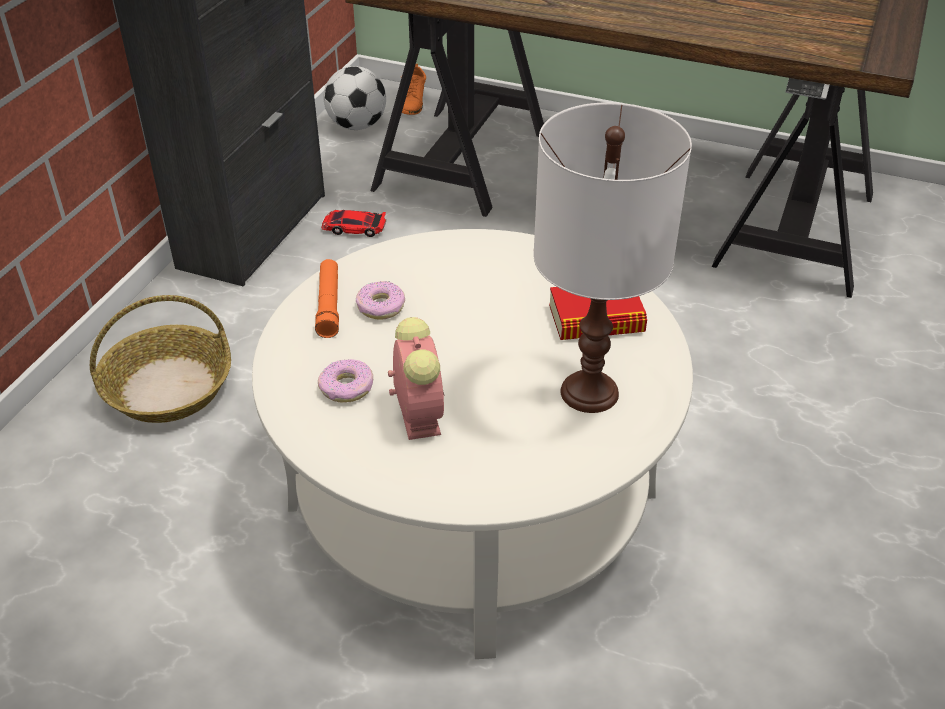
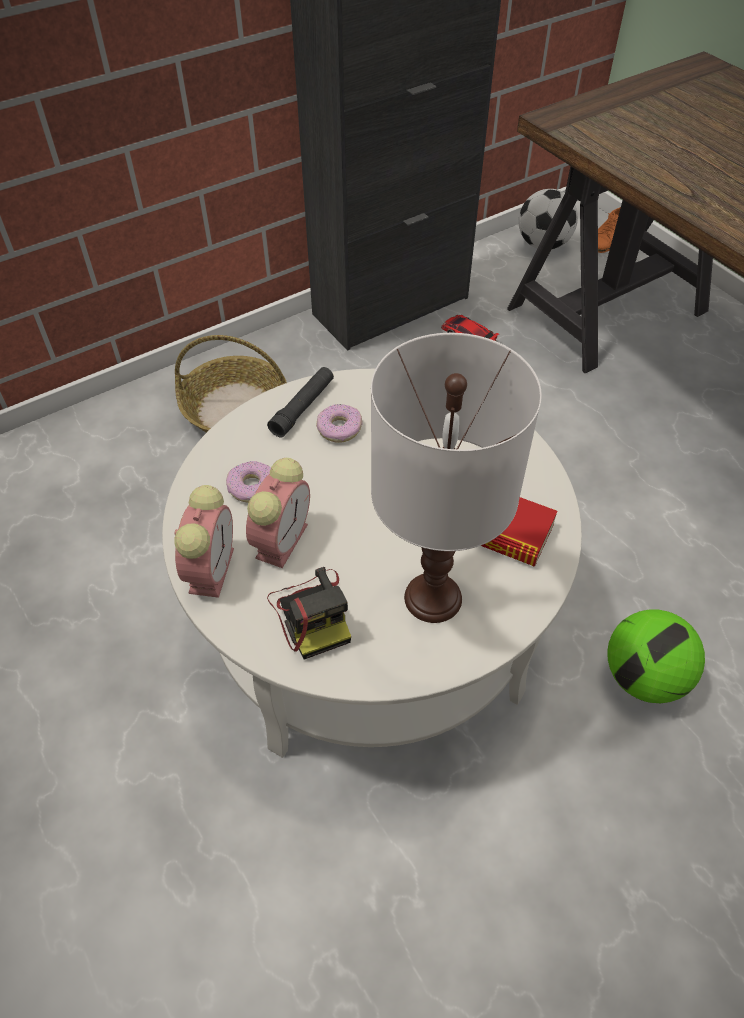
camera: 35 degrees right, 10 degrees up
(329, 305) = (303, 407): orange flashlight -> black flashlight
(375, 467) = (211, 568): none -> alarm clock
(503, 454) = (312, 613): none -> camera
(730, 424) = (643, 677): none -> football

